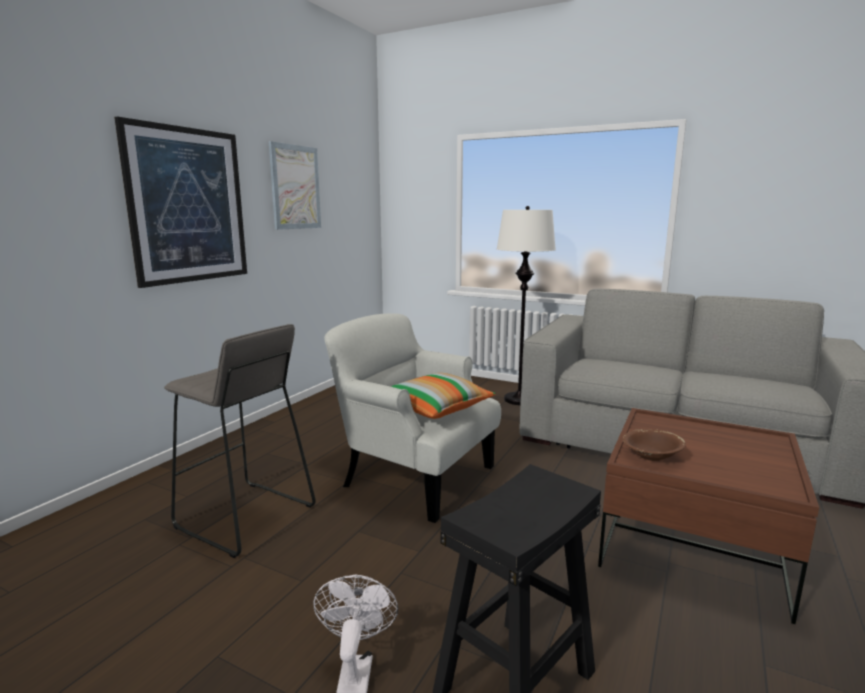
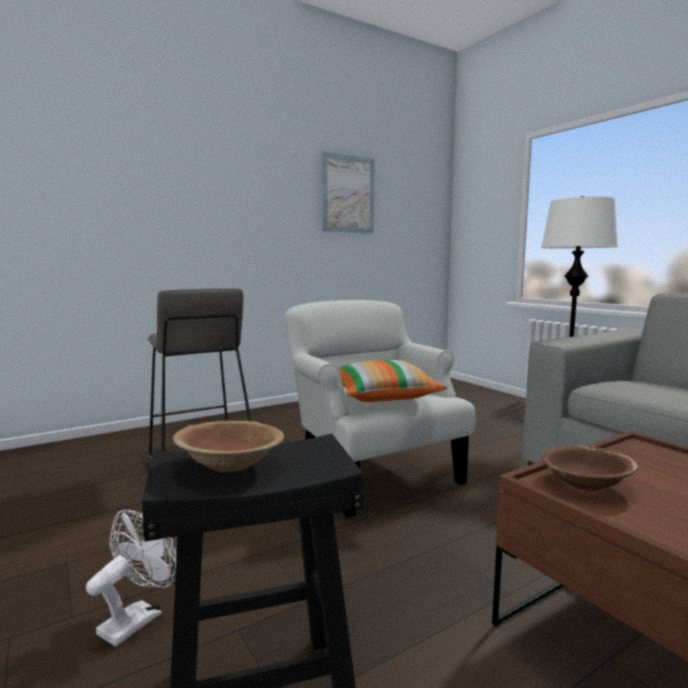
camera: 30 degrees right, 5 degrees down
(188, 206) = (235, 204): picture -> none
(512, 510) = (231, 465): none -> brown bowl

